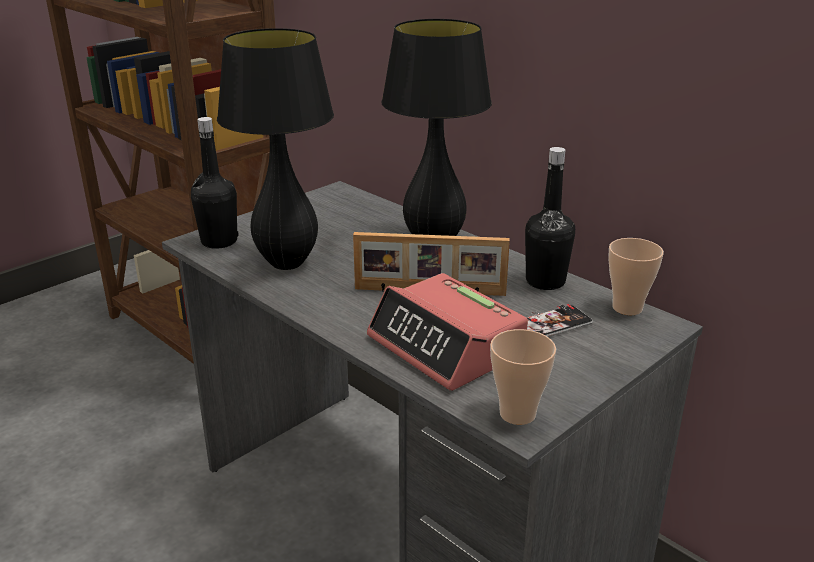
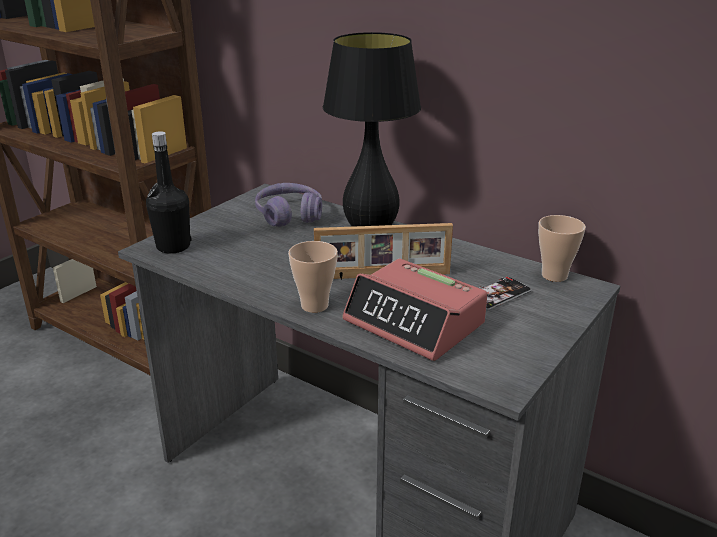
camera: 10 degrees left, 0 degrees up
(287, 263) = (245, 261): black table lamp -> none
(353, 216) = (289, 215): none -> purple headphones
(517, 414) = (497, 375): cup -> cup (314, 305)
(545, 281) = (478, 259): black bottle -> none

